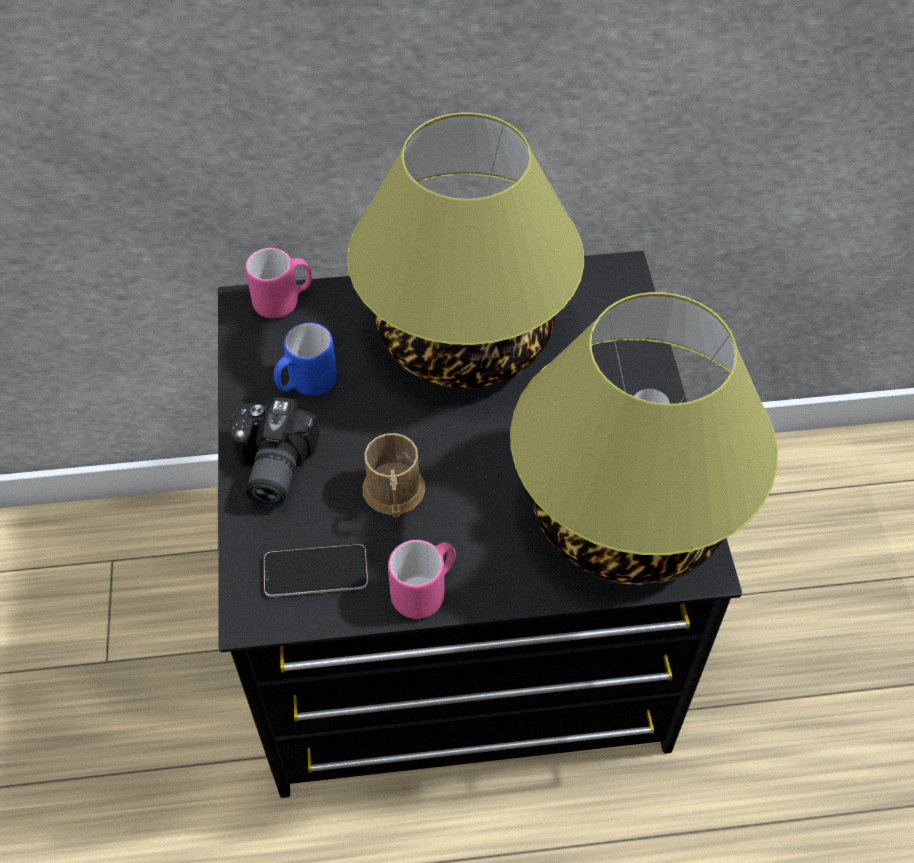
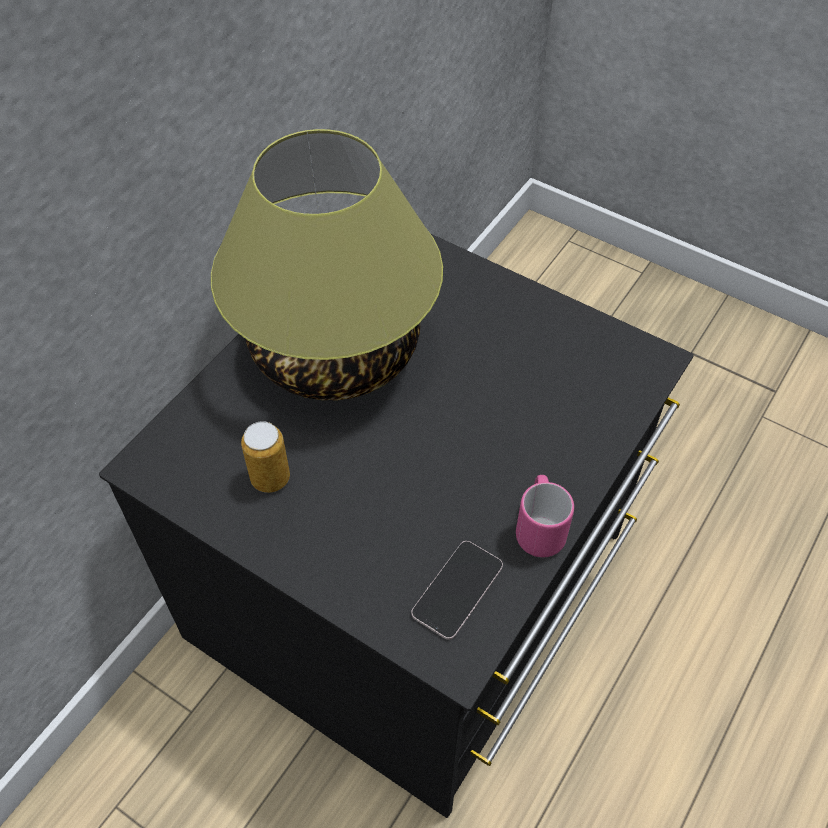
camera: 50 degrees left, 0 degrees up
(269, 468) = (327, 557): camera -> none
(284, 301) = (169, 438): pink mug -> none
(306, 384) = (270, 478): blue mug -> can
(394, 496) = (436, 491): brown mug -> none
(624, 517) = (581, 370): table lamp -> none

